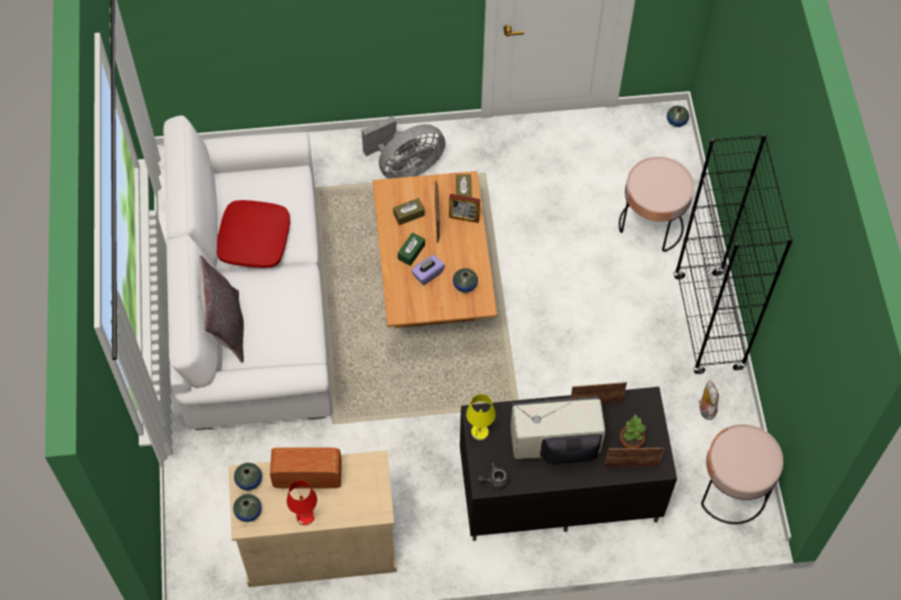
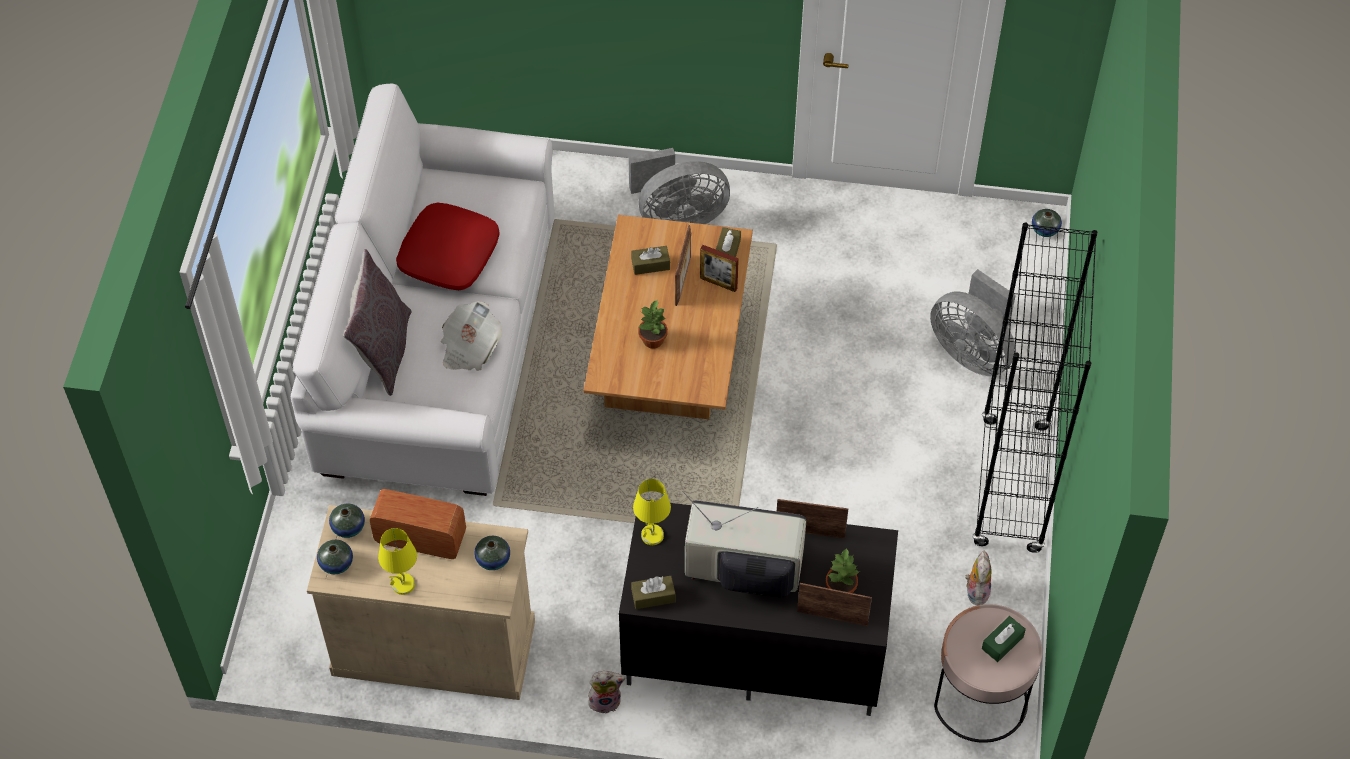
camera: 15 degrees right, 5 degrees down
(292, 311) = (469, 348): none -> newspaper
(305, 517) = (403, 585): red table lamp -> yellow table lamp
(411, 252) = (640, 310): green tissue box -> green tissue box (1002, 643)
(427, 274) = (652, 340): purple tissue box -> potted plant
(460, 556) = (605, 700): none -> plush toy
(465, 285) = (695, 363): vase -> vase (493, 559)
(494, 480) = (653, 596): grey teapot -> brown tissue box
(651, 226) = (972, 351): pink side table -> grey fan

